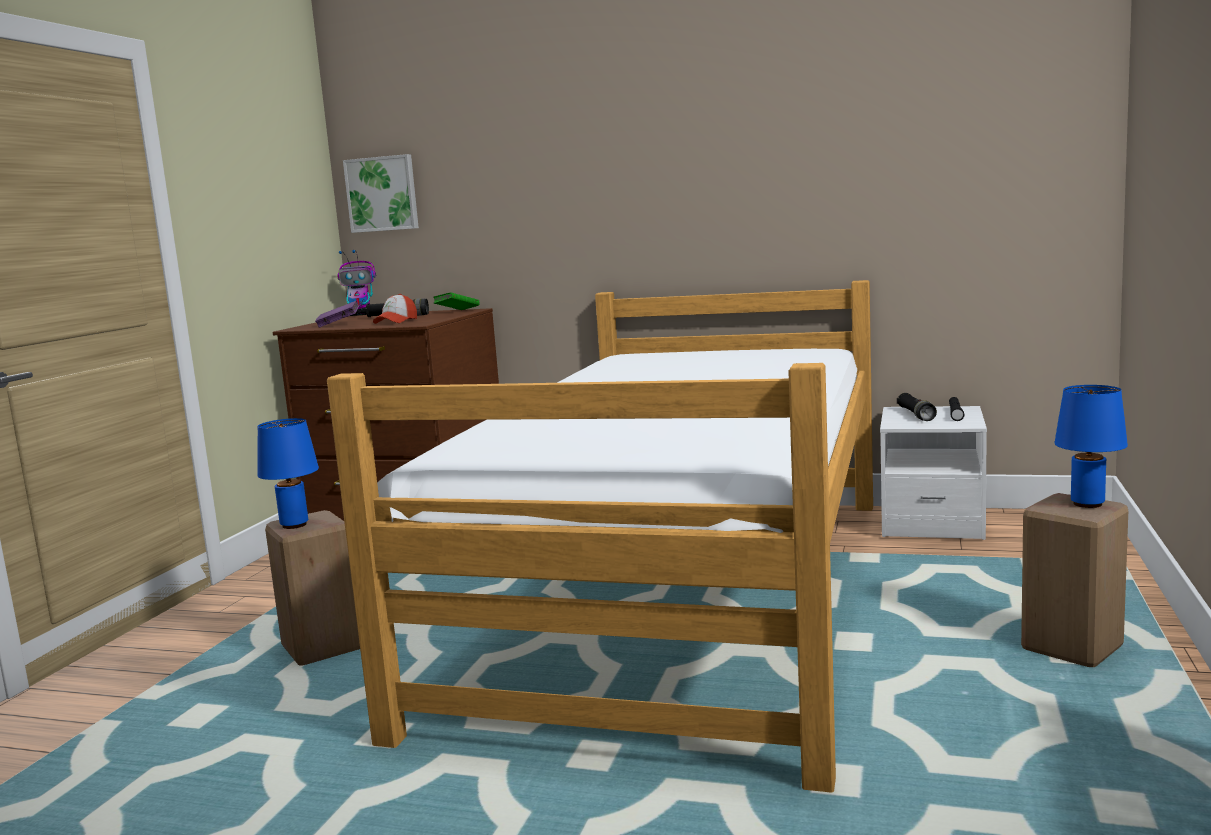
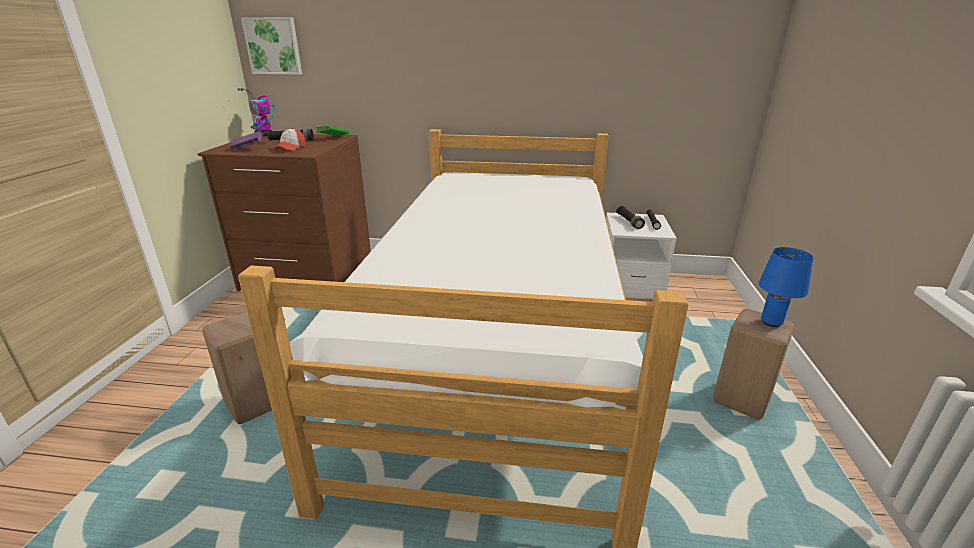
camera: 10 degrees left, 15 degrees up
(294, 525) = (224, 331): blue table lamp -> none
(361, 315) = (264, 135): toy robot -> toy robot turned 60 degrees clockwise

